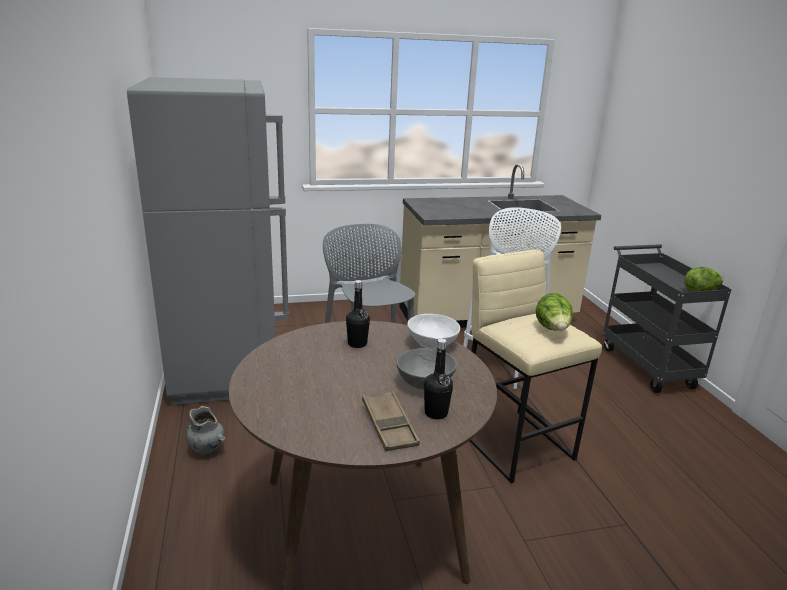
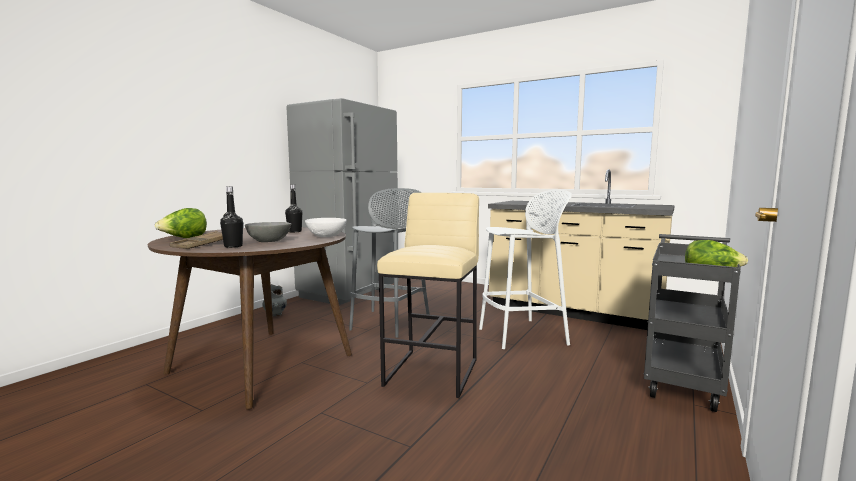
camera: 45 degrees right, 15 degrees down
(552, 330) = (429, 247): lettuce -> lettuce (184, 238)

